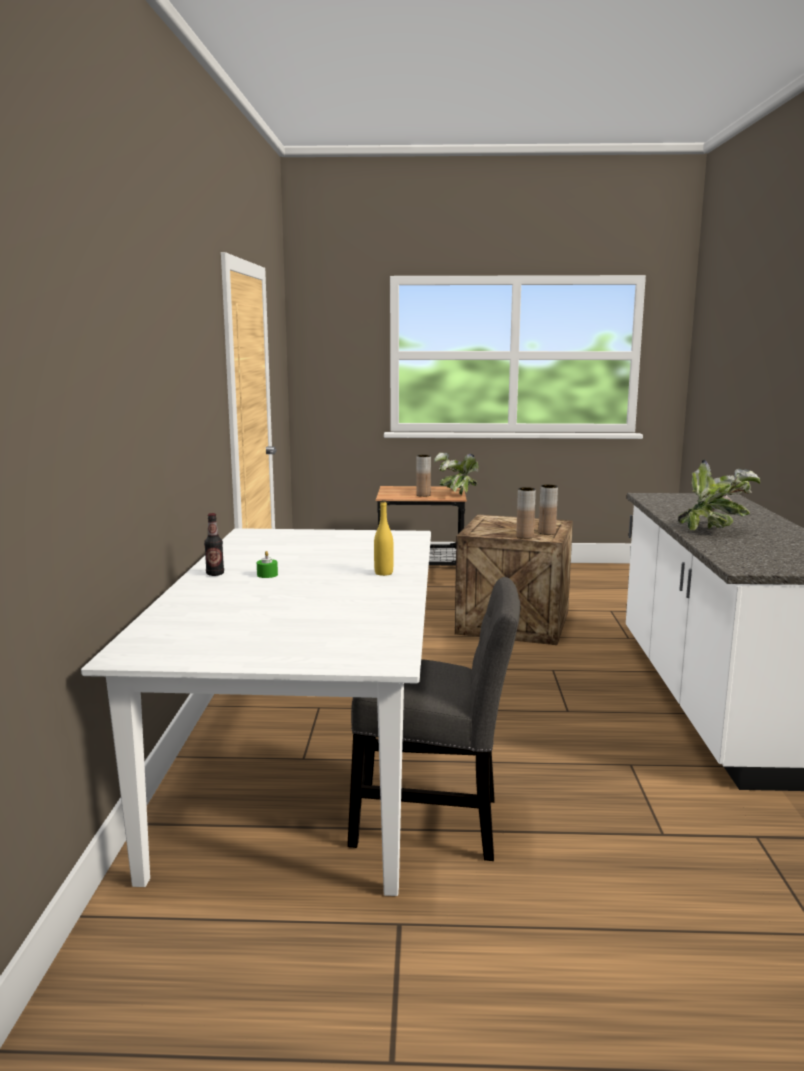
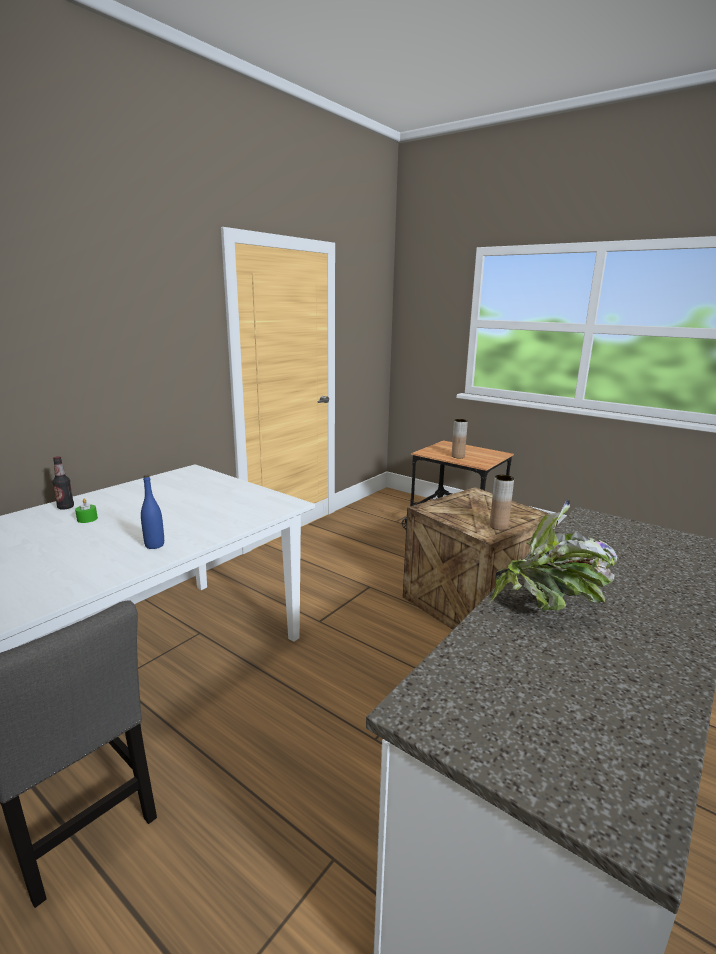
camera: 35 degrees right, 5 degrees up
(383, 573) = (154, 545): yellow bottle -> blue bottle
(457, 494) = (490, 461): potted plant -> none
(525, 536) = (467, 525): brown vase -> none

